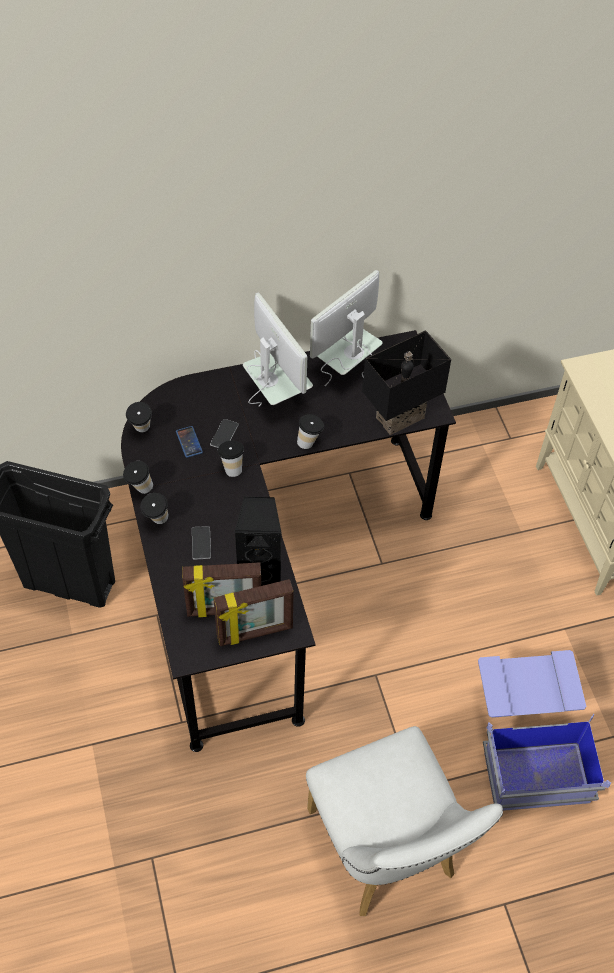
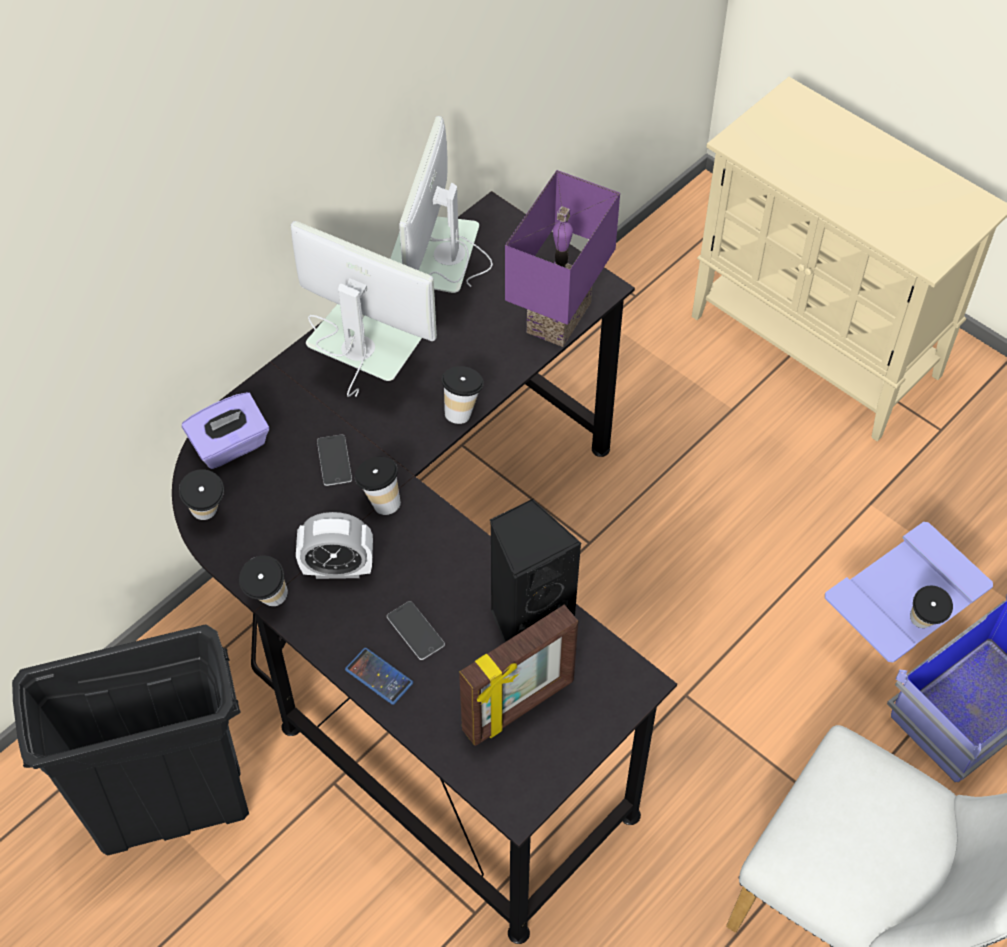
camera: 30 degrees left, 0 degrees up
(157, 521) = (328, 635): cup -> cup (922, 625)
(178, 400) = (230, 446): none -> purple tissue box
(185, 491) = (338, 569): none -> alarm clock
(189, 442) = (291, 497): phone -> phone (379, 676)
(255, 633) = (585, 715): picture frame -> none
(400, 419) = (561, 319): black table lamp -> purple table lamp

